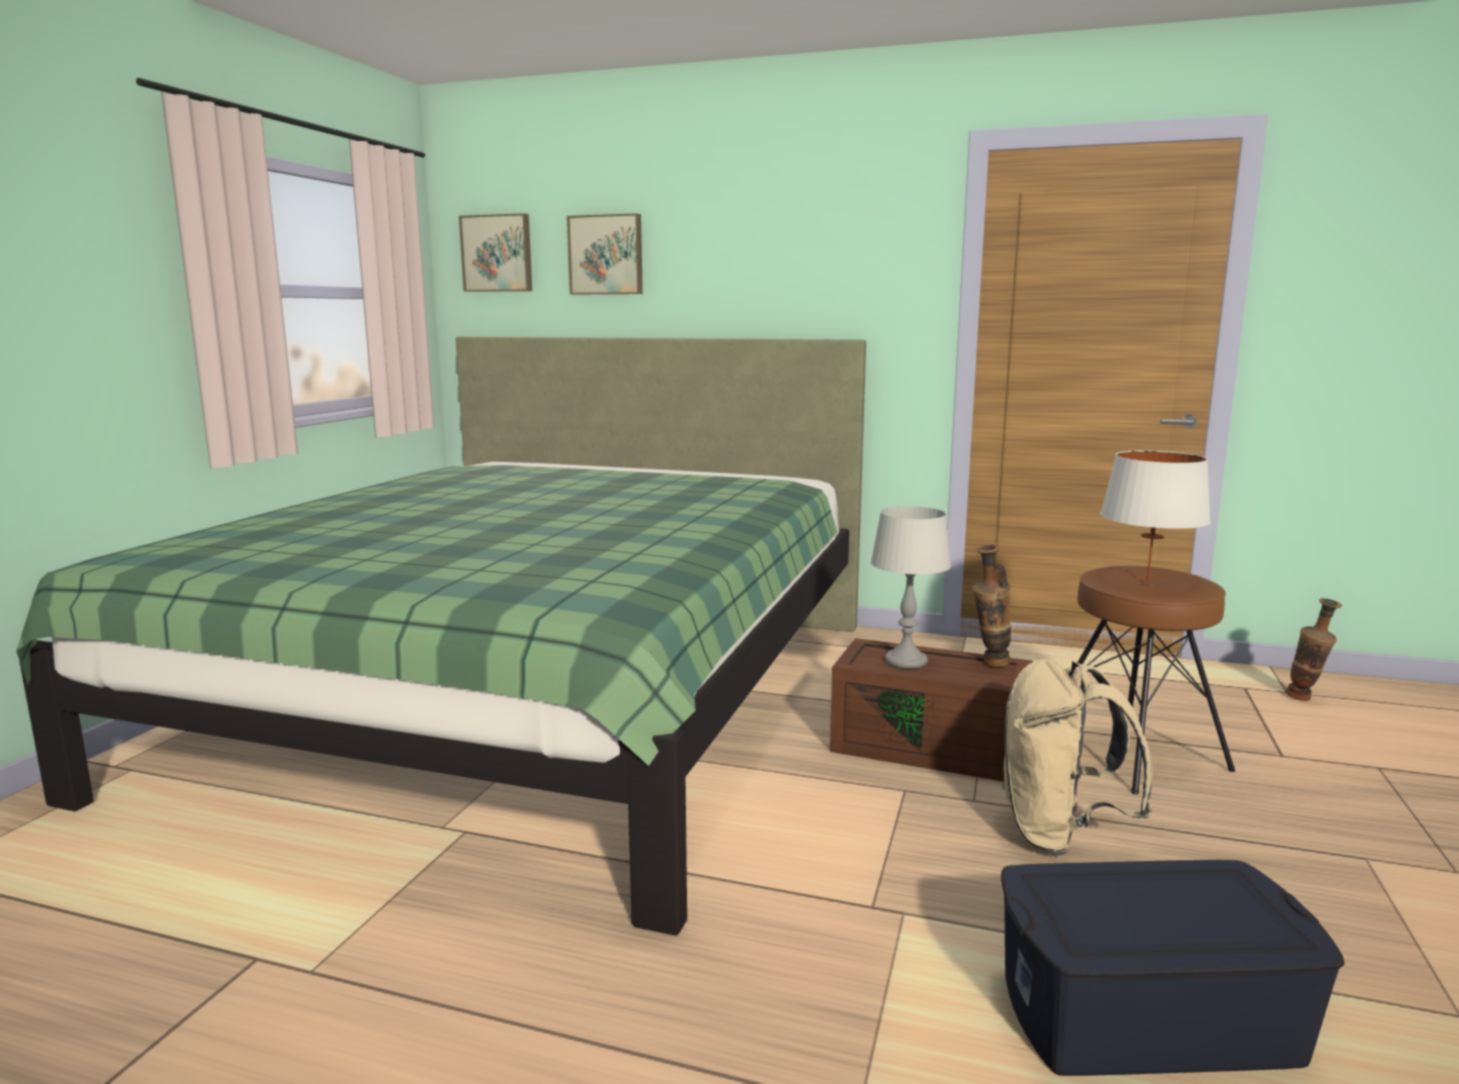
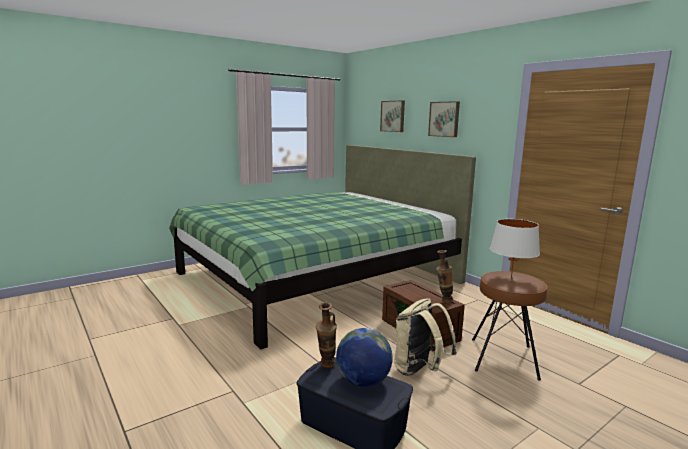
camera: 35 degrees right, 0 degrees up
(498, 253) = (362, 114): picture -> picture (444, 119)
(905, 661) = (413, 291): grey table lamp -> none
(1164, 895) = (363, 381): none -> globe
(1305, 699) = (646, 370): vase -> vase (326, 367)

